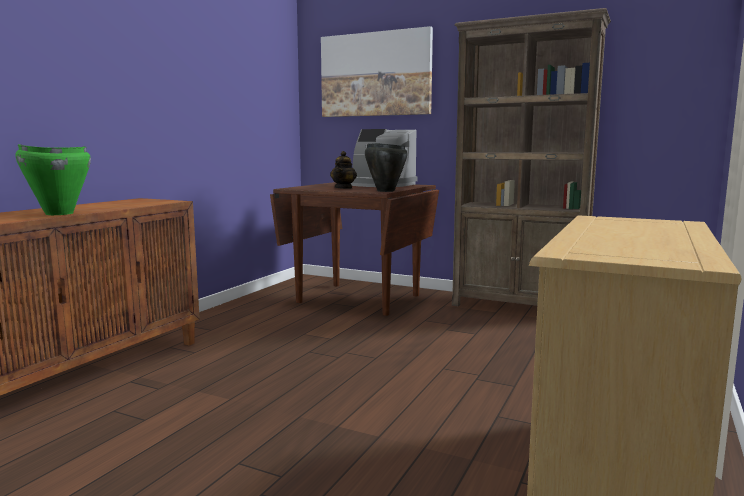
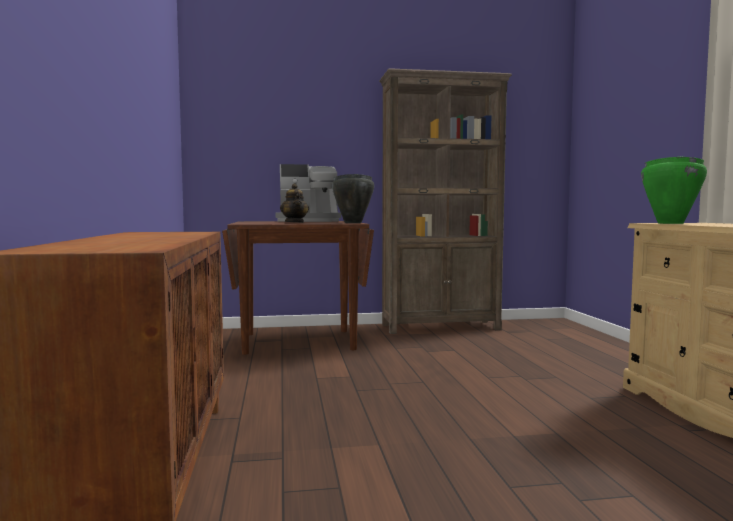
camera: 35 degrees left, 5 degrees down
(58, 213) = (165, 240): green cooking pot -> green cooking pot (670, 223)
(375, 74) = (279, 110): picture -> none

